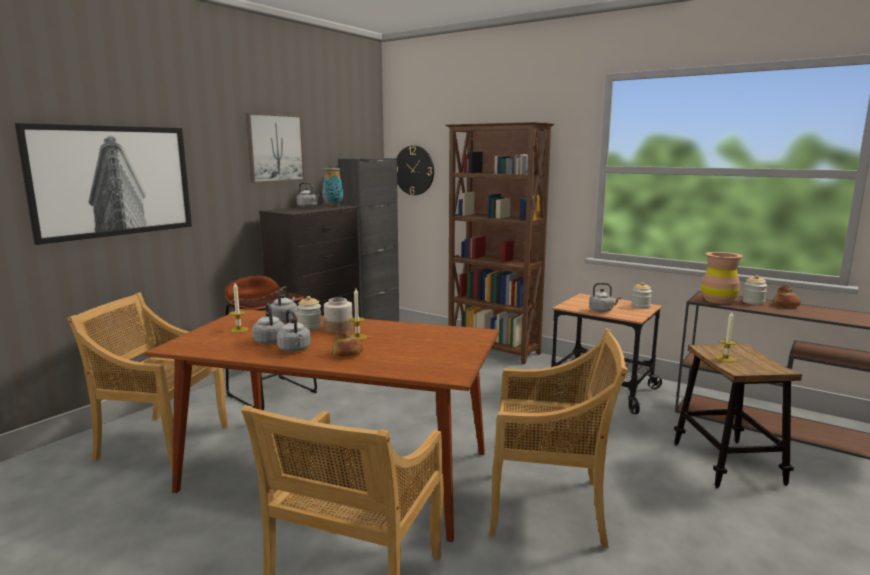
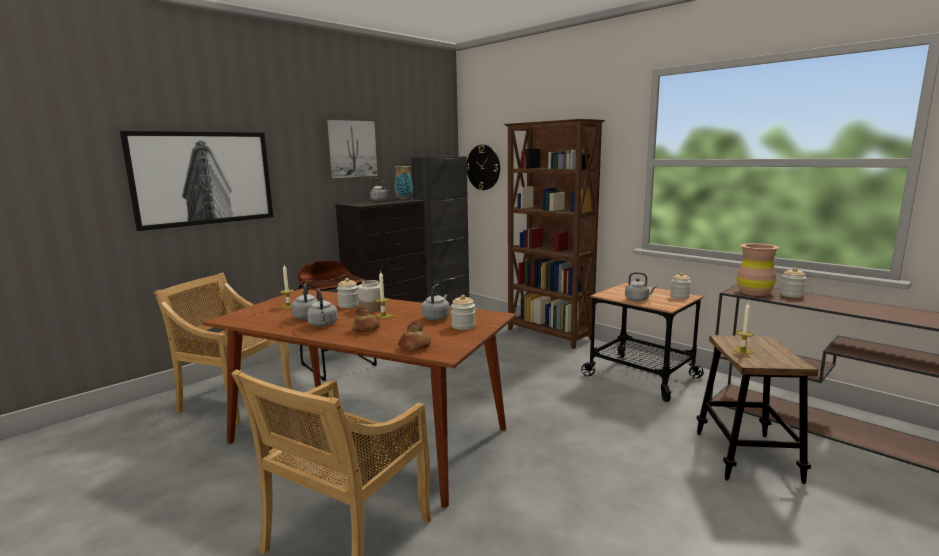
camera: 10 degrees right, 0 degrees up
(284, 320) = (331, 299): grey kettle -> grey kettle (436, 318)
(452, 345) = (463, 326): none -> jar
(549, 507) = (548, 484): beige chair -> none
(785, 305) = (825, 298): bread -> bread (414, 347)

